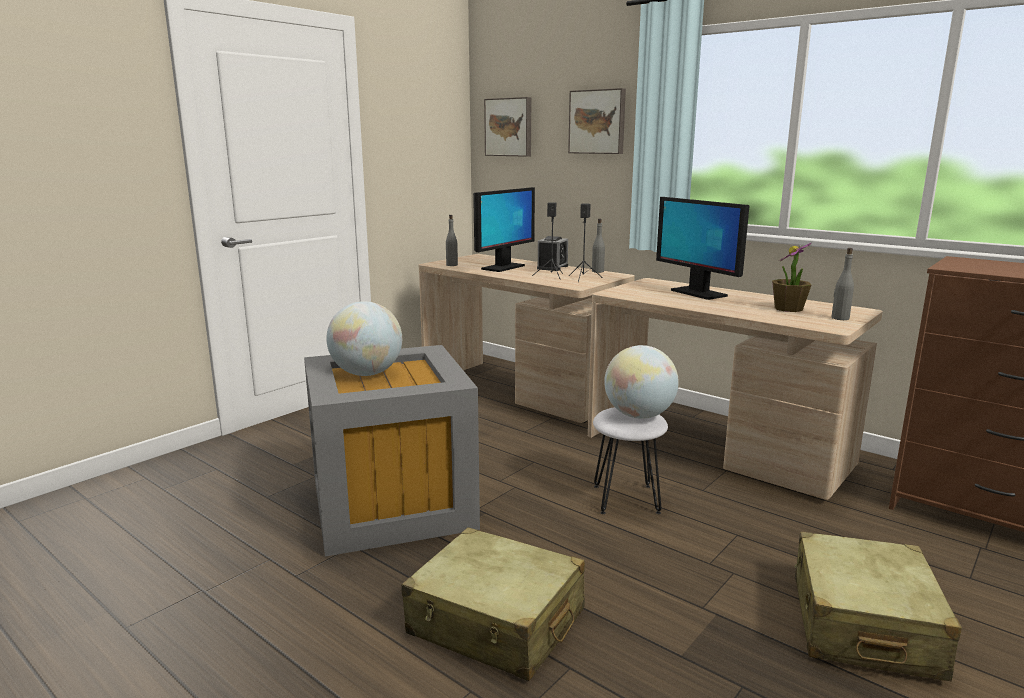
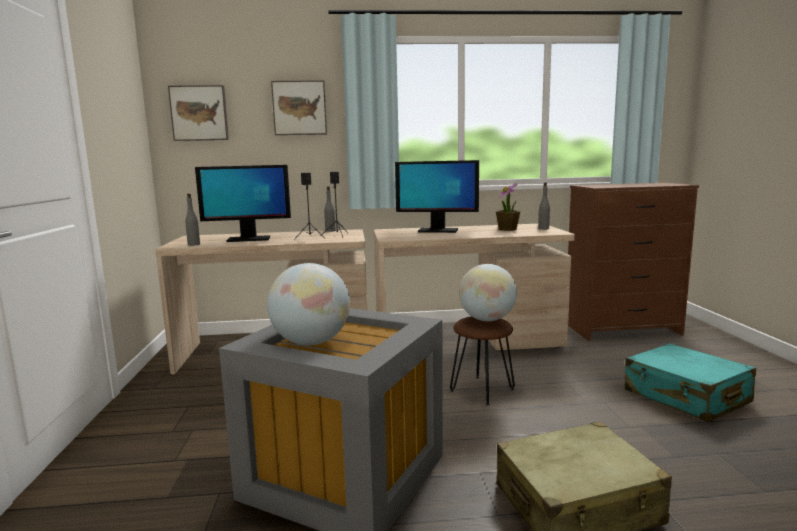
camera: 45 degrees left, 5 degrees down
(502, 267) = (248, 239): monitor -> monitor turned 90 degrees clockwise
(552, 267) = (288, 233): alarm clock -> none
(625, 499) = (481, 390): white stool -> brown stool
(863, 625) = (686, 397): beige suitcase -> turquoise suitcase

